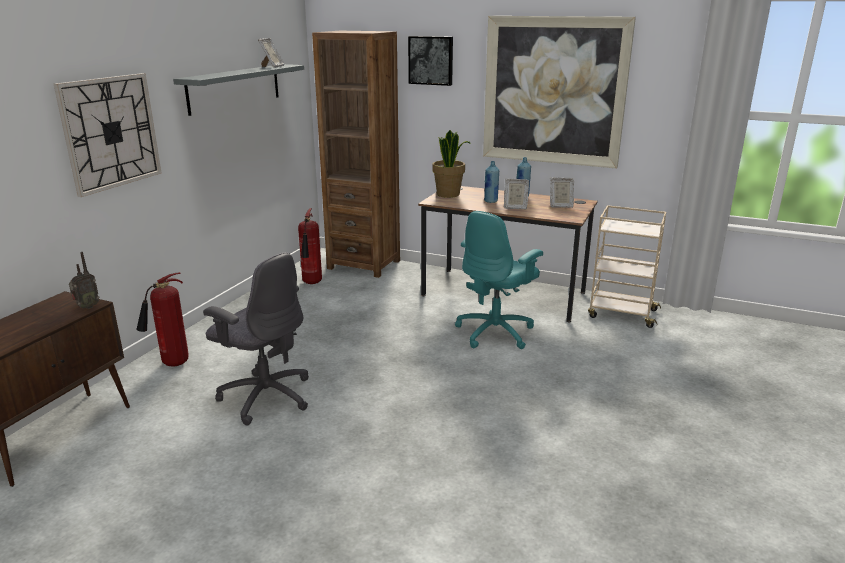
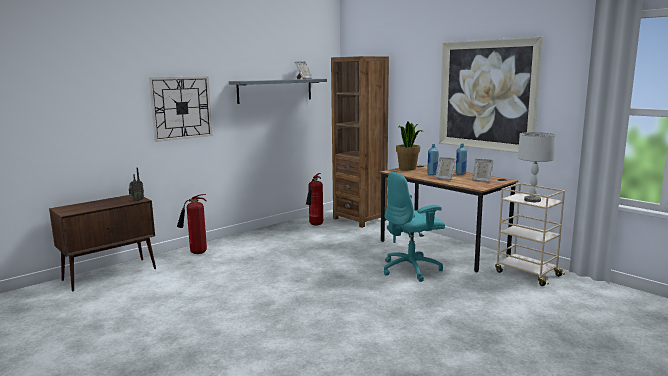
camera: 25 degrees right, 10 degrees down
(266, 396) = (229, 277): grey office chair -> none
(431, 60) = (409, 75): picture -> none
(634, 228) = (532, 200): none -> grey table lamp

